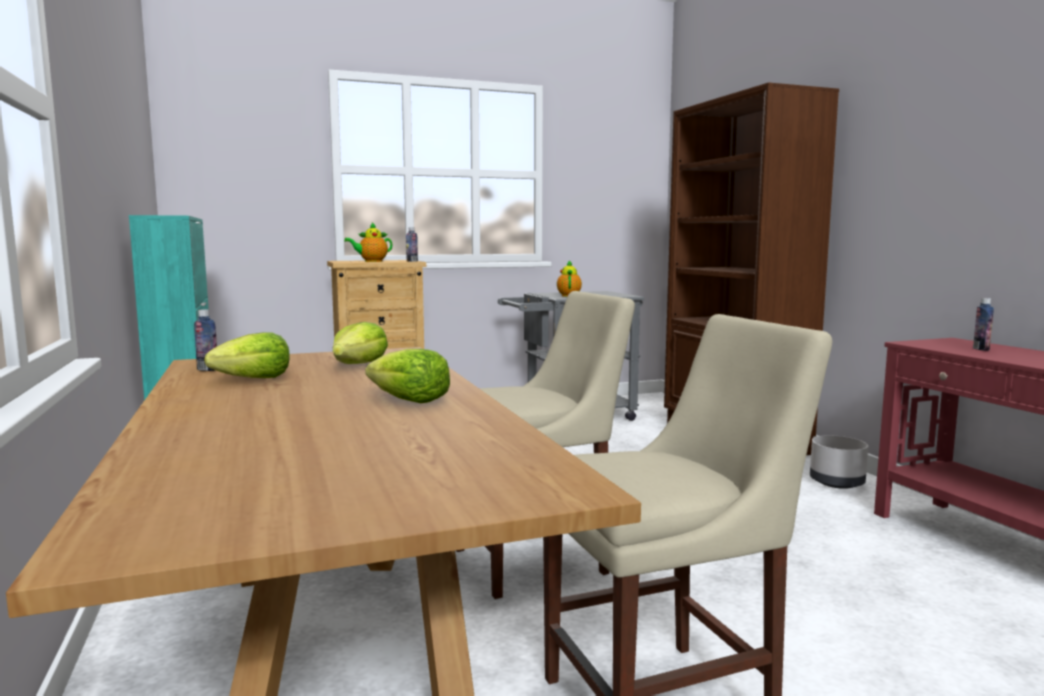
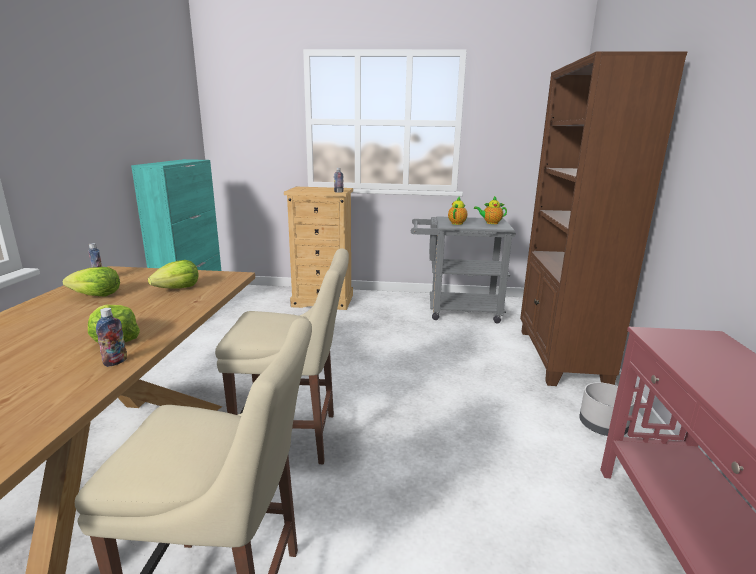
camera: 25 degrees right, 10 degrees up
(371, 261) = (312, 190): teapot -> teapot (490, 223)
(981, 349) = (713, 359): bottle -> bottle (115, 362)

